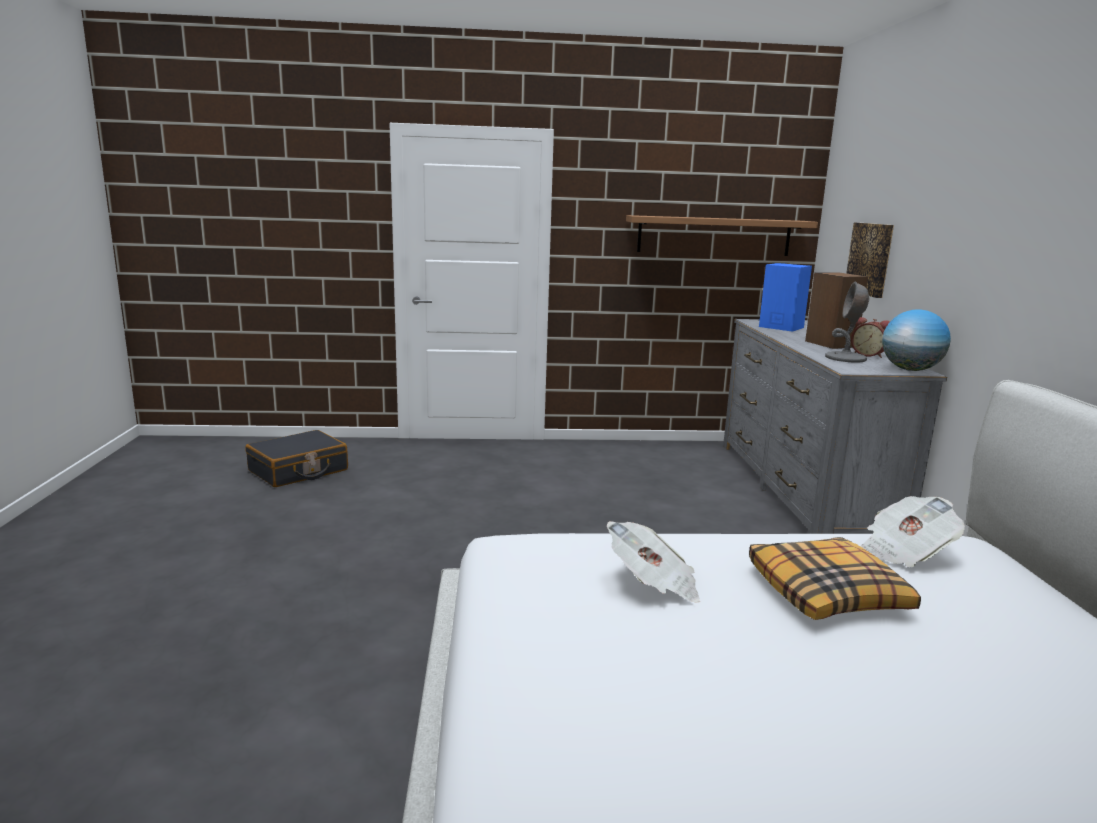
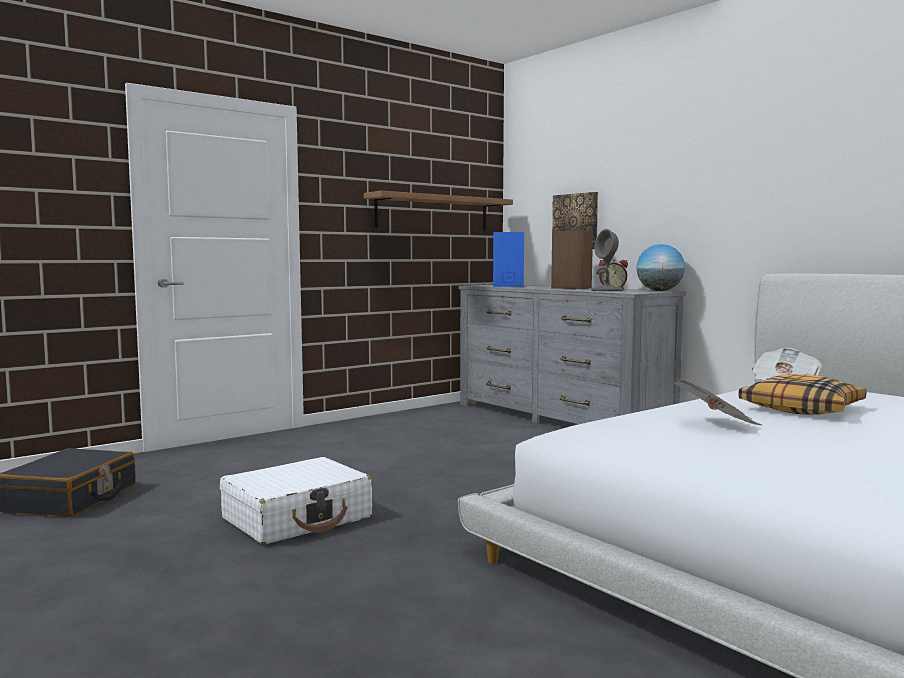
camera: 35 degrees left, 10 degrees down
(393, 537) = (298, 518): none -> white suitcase

